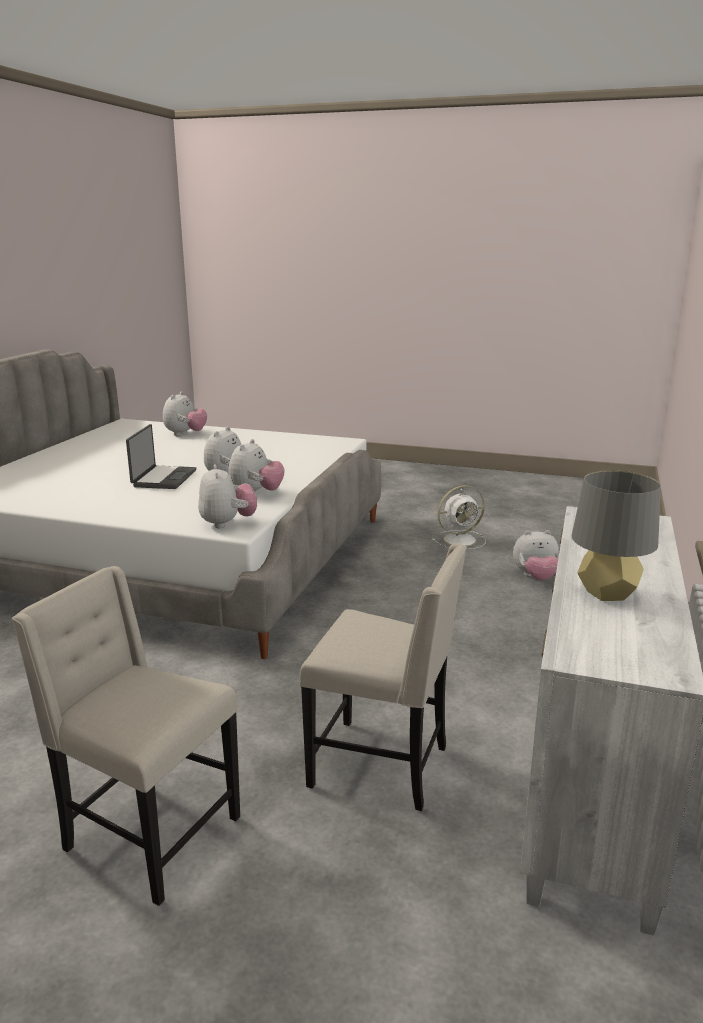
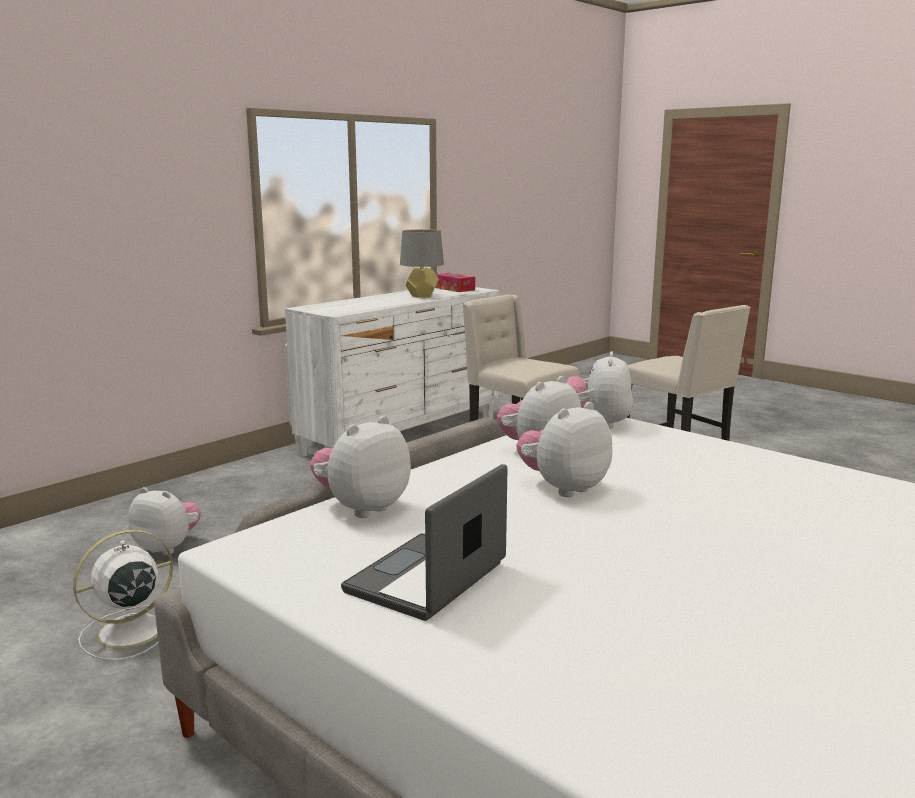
camera: 155 degrees left, 5 degrees down
(163, 478) = (687, 507): laptop -> laptop (428, 579)
(185, 434) = (634, 696): plush toy -> plush toy (362, 508)
(461, 540) = (128, 632): white fan -> white fan turned 45 degrees counterclockwise
(629, 650) = (454, 289): none -> tissue box

